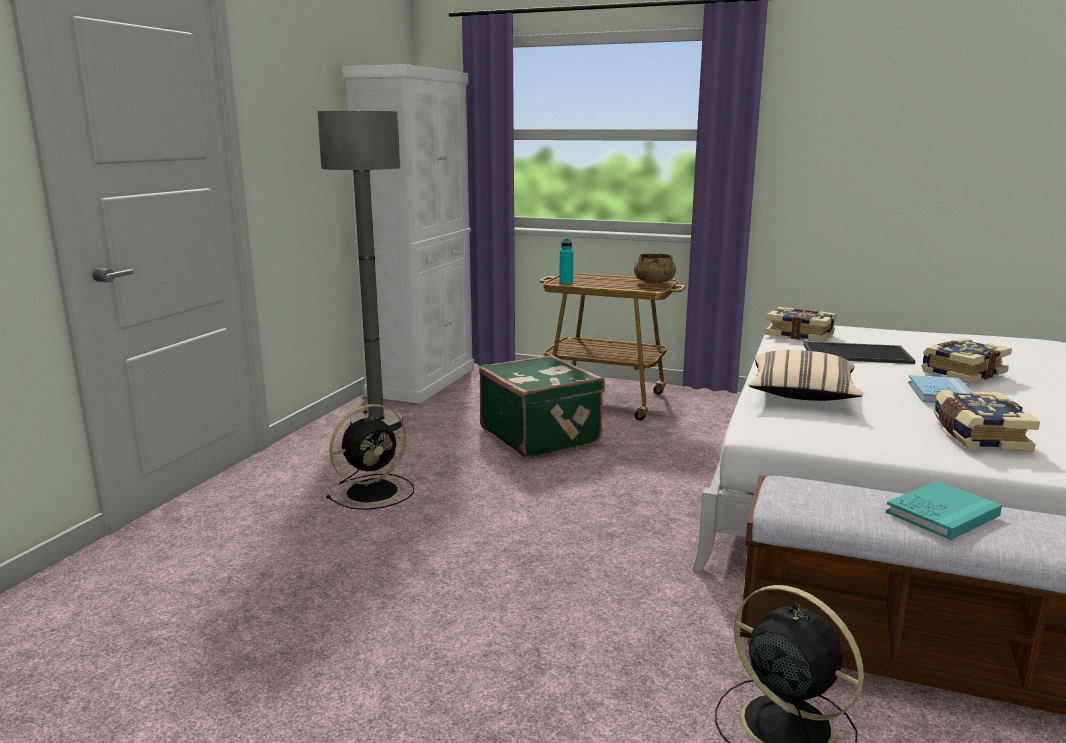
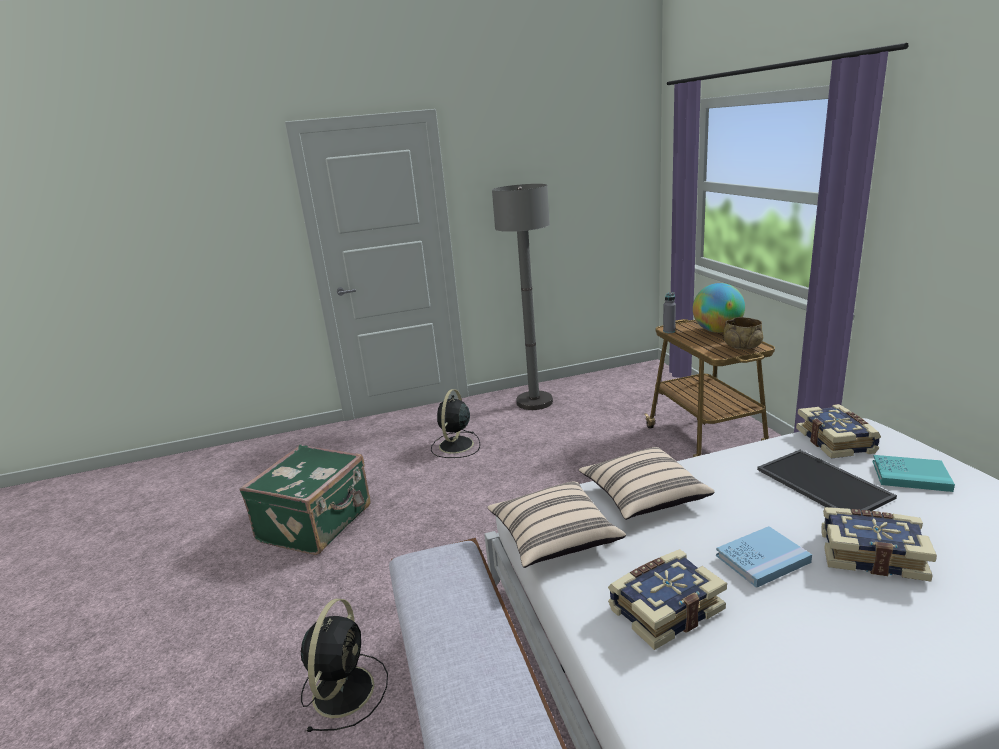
camera: 55 degrees right, 5 degrees up
(374, 491) = (455, 446): black fan -> black fan turned 90 degrees clockwise
(422, 381) = (617, 378): white cabinet -> none
(541, 436) = (602, 448): green suitcase -> green suitcase (317, 523)
(566, 284) = (669, 331): turquoise bottle -> grey bottle
(603, 278) = (717, 331): none -> globe
(829, 438) = (554, 539): none -> beige pillow
(942, 514) = (461, 632): turquoise book -> turquoise book (911, 476)

